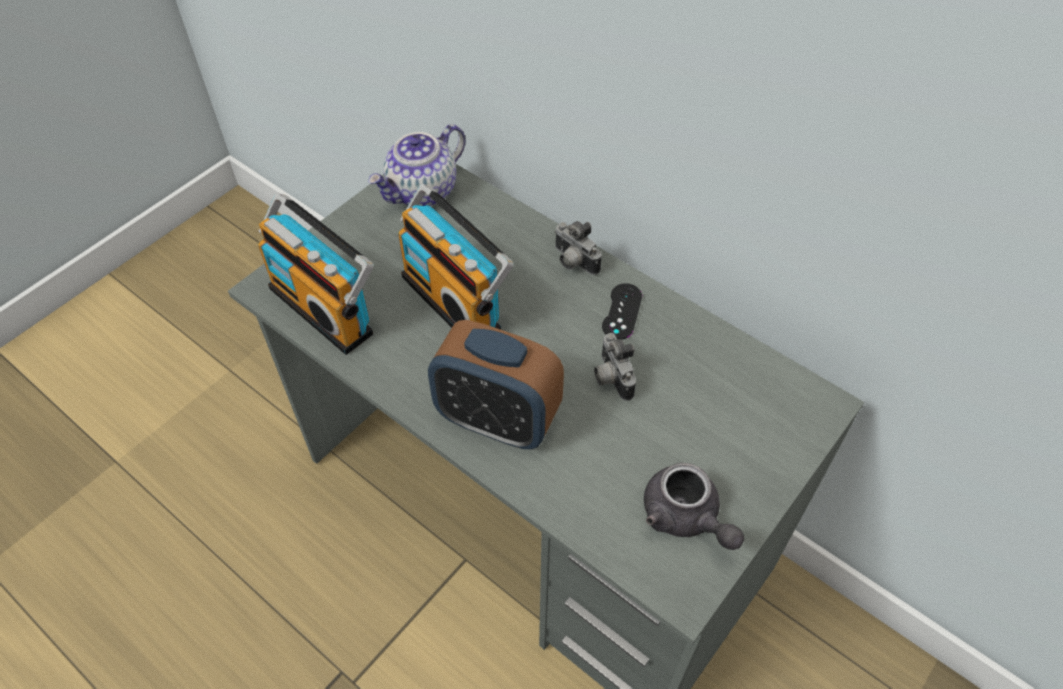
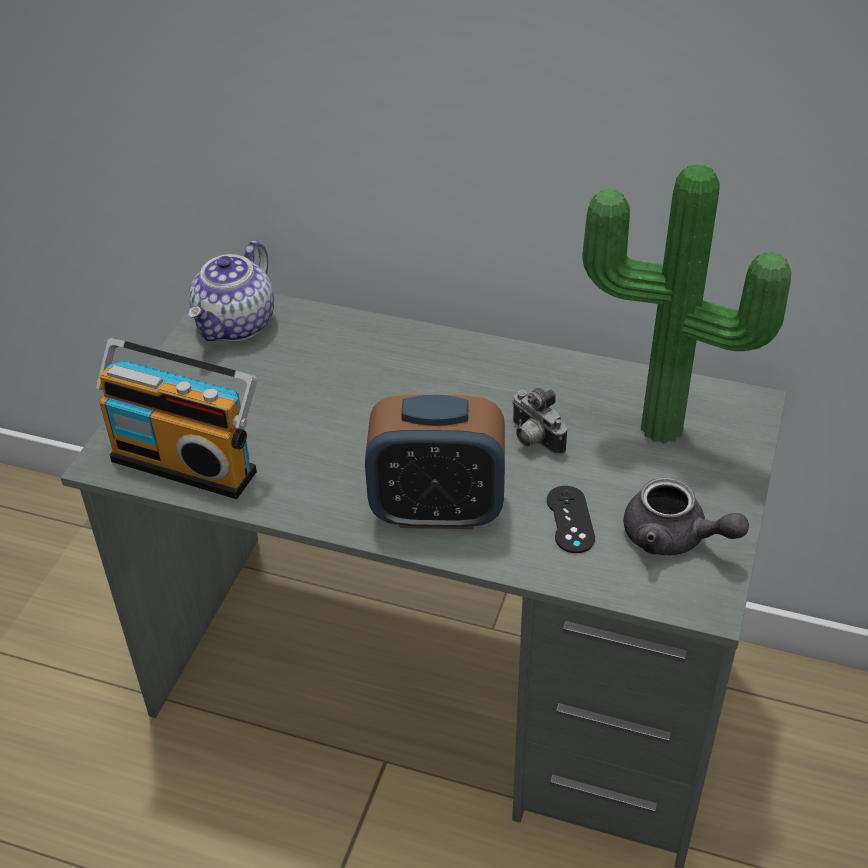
camera: 20 degrees left, 10 degrees down
(456, 301) = (331, 416): radio -> none
(573, 262) = (437, 348): camera -> none
(622, 311) = (512, 378): black game controller -> black game controller (570, 519)
(725, 409) = (660, 434): none -> potted plant

